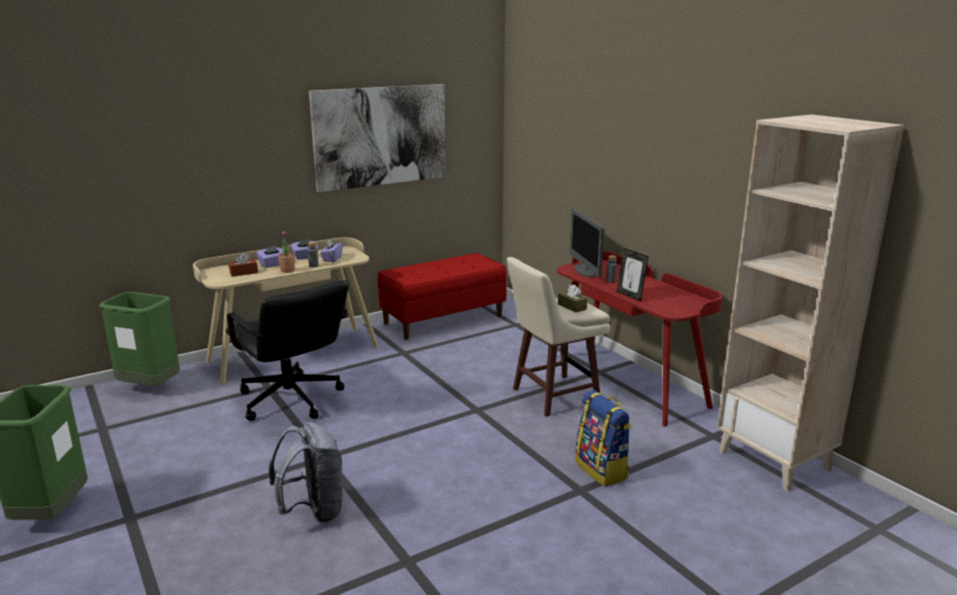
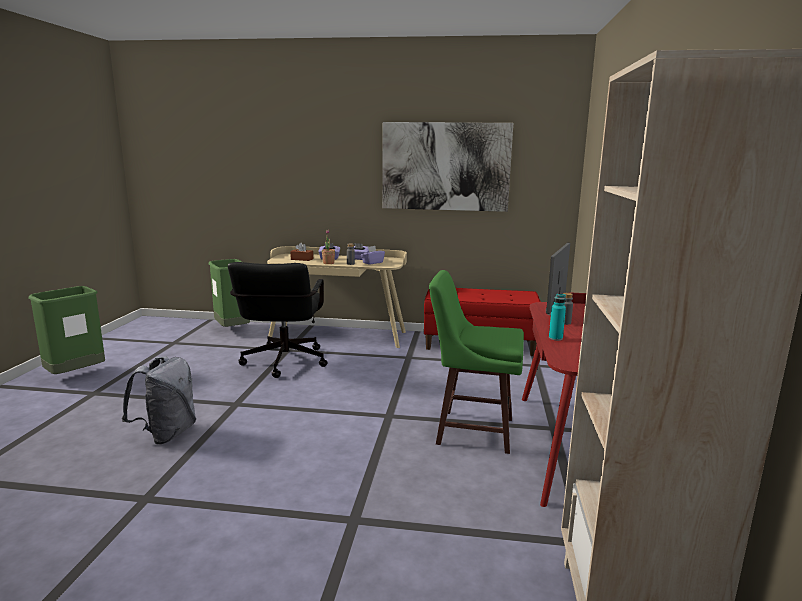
camera: 40 degrees right, 5 degrees down
(553, 395) = (472, 430): beige stool -> green stool
(572, 307) = (493, 336): brown tissue box -> none
(602, 470) = (405, 513): backpack -> none
(630, 296) = (555, 338): picture frame -> turquoise bottle

